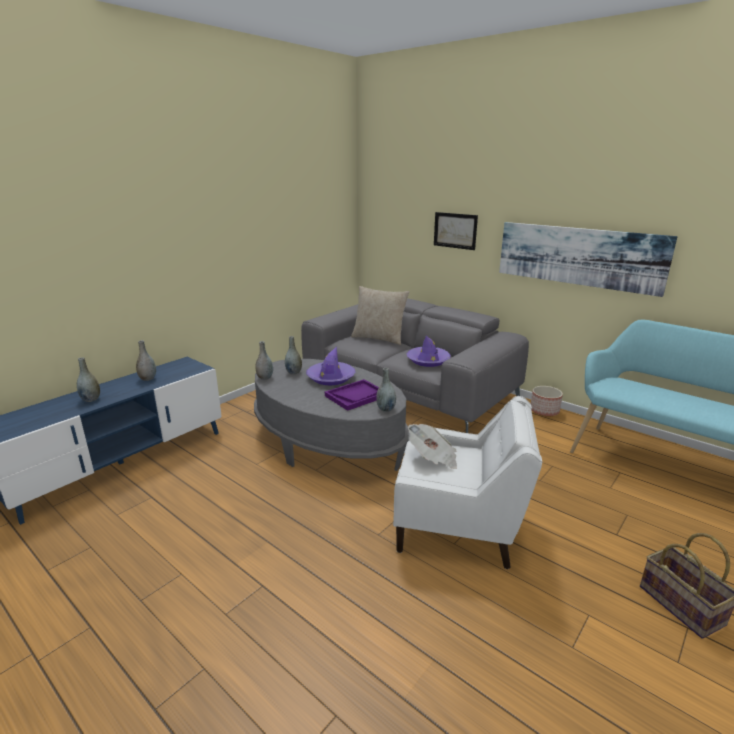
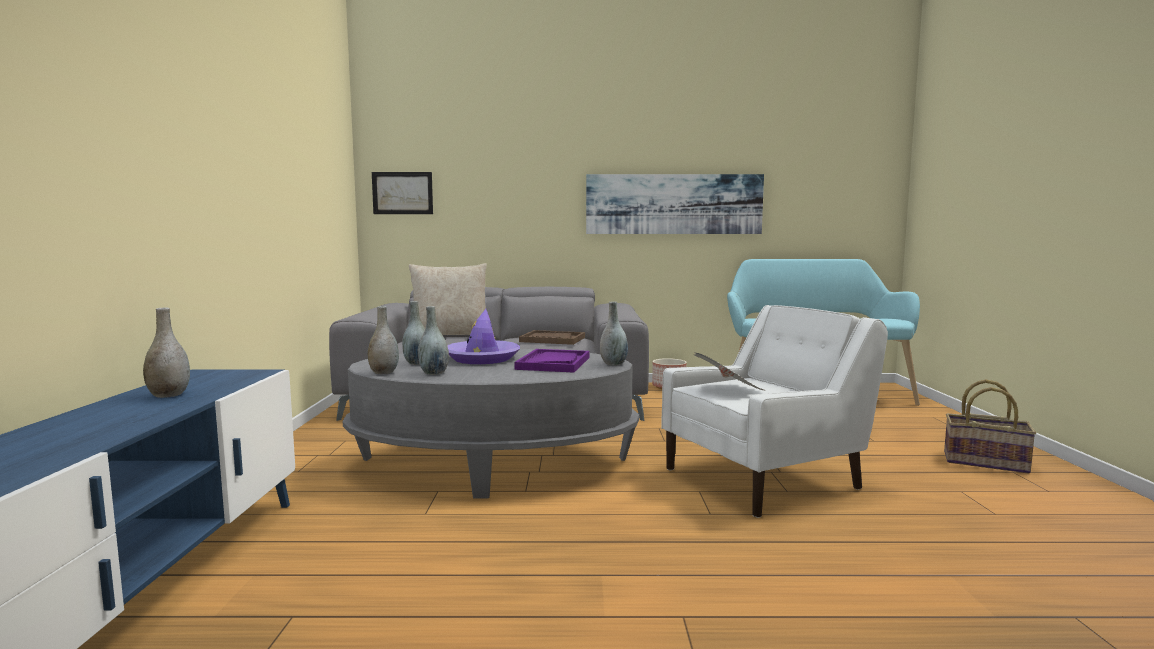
camera: 40 degrees left, 15 degrees down
(91, 399) = (81, 433): grey vase -> grey vase (434, 373)
(428, 360) = (552, 339): purple hat -> brown tray
(455, 230) = (519, 190): picture -> picture (402, 193)

